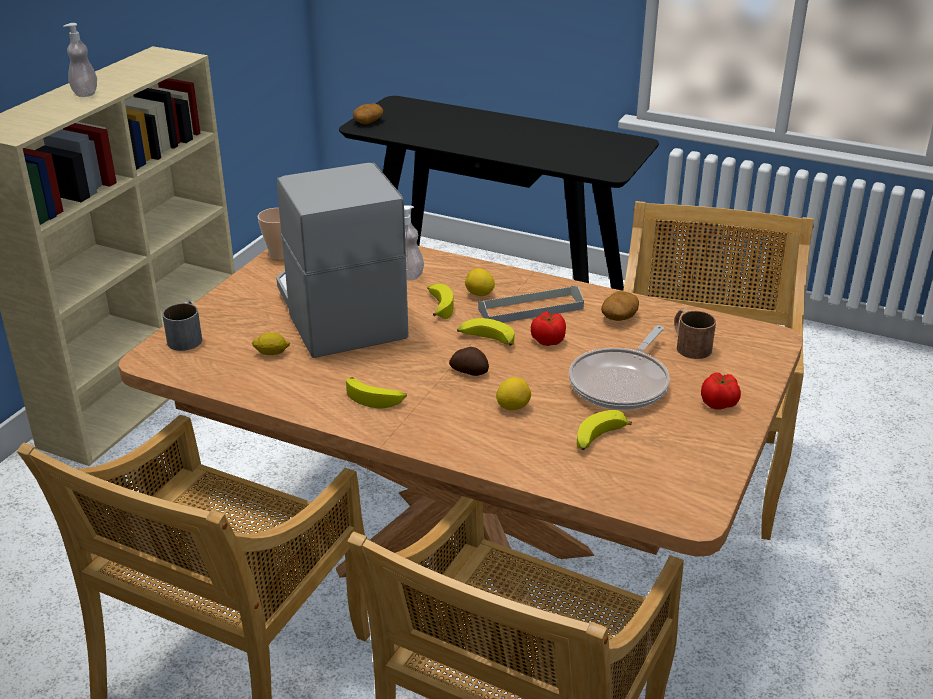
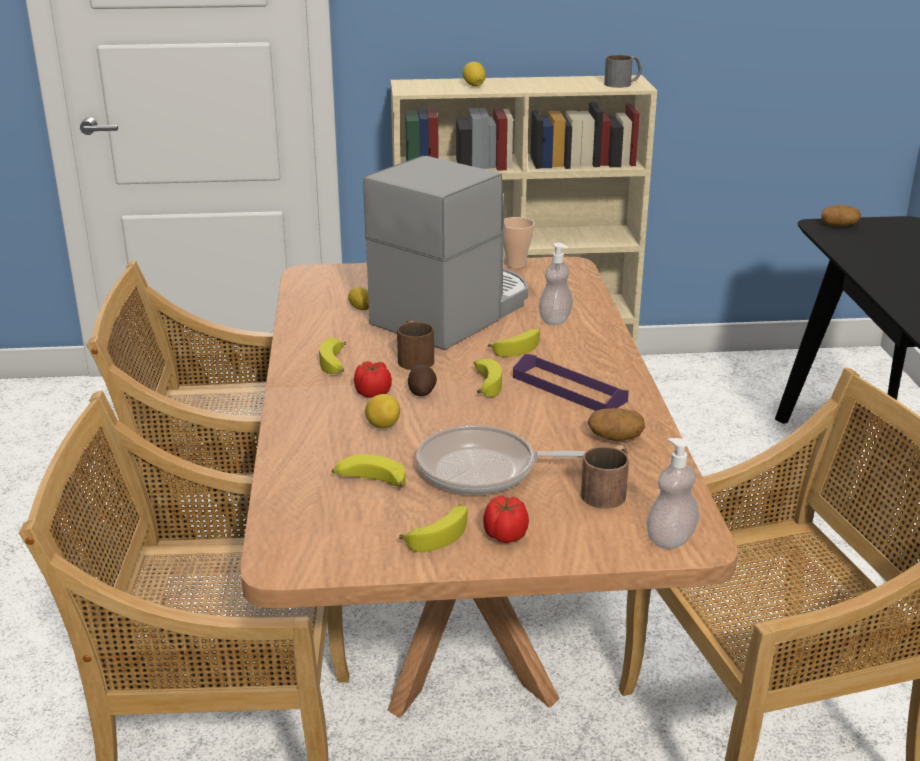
camera: 60 degrees right, 5 degrees down
(85, 93) = (511, 84): soap dispenser -> soap dispenser (670, 539)
(187, 336) = (351, 274): grey mug -> grey mug (623, 83)
(405, 357) = (414, 358): none -> brown mug
(479, 294) = (564, 359): lemon -> lemon (474, 85)
(530, 309) = (569, 389): grey tray -> purple tray
(547, 340) = (520, 412): tomato -> tomato (372, 393)
(698, 430) = (439, 534): none -> banana

